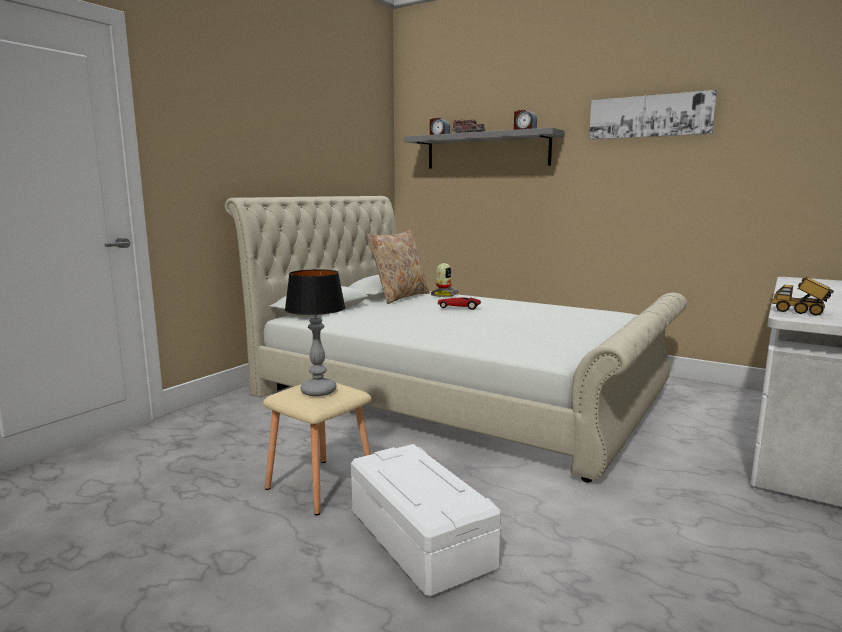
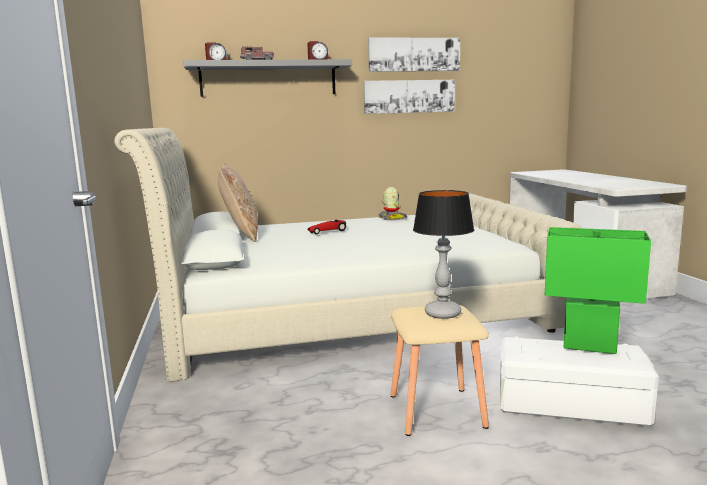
camera: 45 degrees left, 0 degrees up
(444, 295) = (274, 226): toy robot -> toy robot (392, 218)
(445, 482) = (589, 346): none -> green table lamp
(638, 168) = (409, 96): none -> picture
(800, 312) = (611, 185): toy truck -> none

